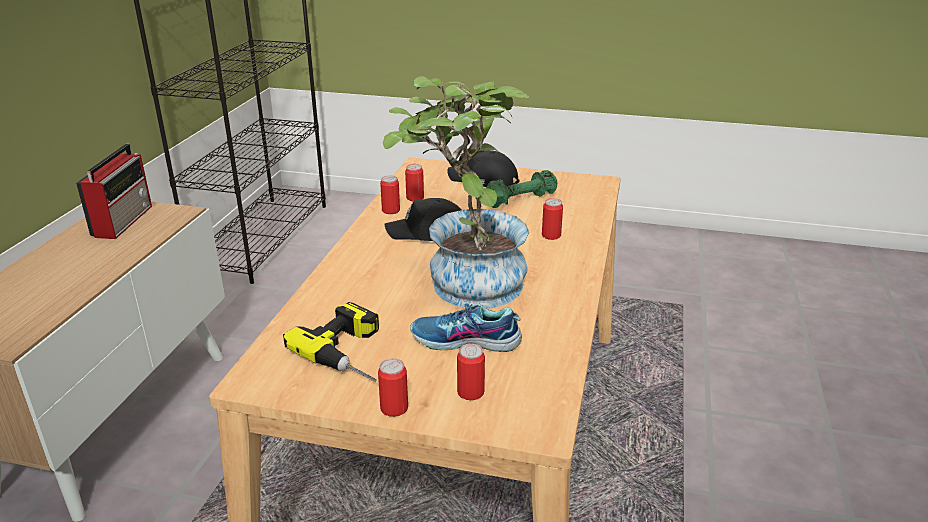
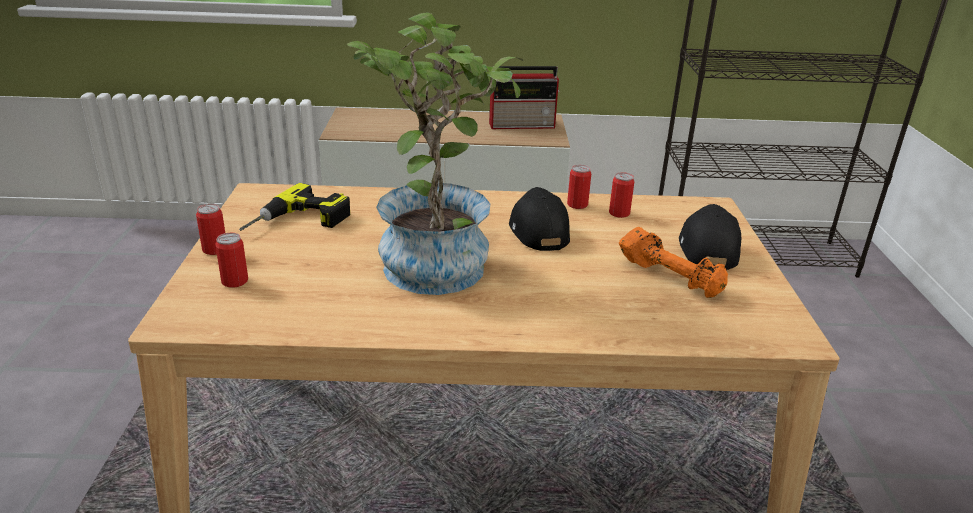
camera: 75 degrees right, 0 degrees up
(465, 341) = (320, 271): shoe -> none
(520, 200) = (671, 277): green dumbbell -> orange dumbbell
(551, 235) = (580, 306): can -> none

